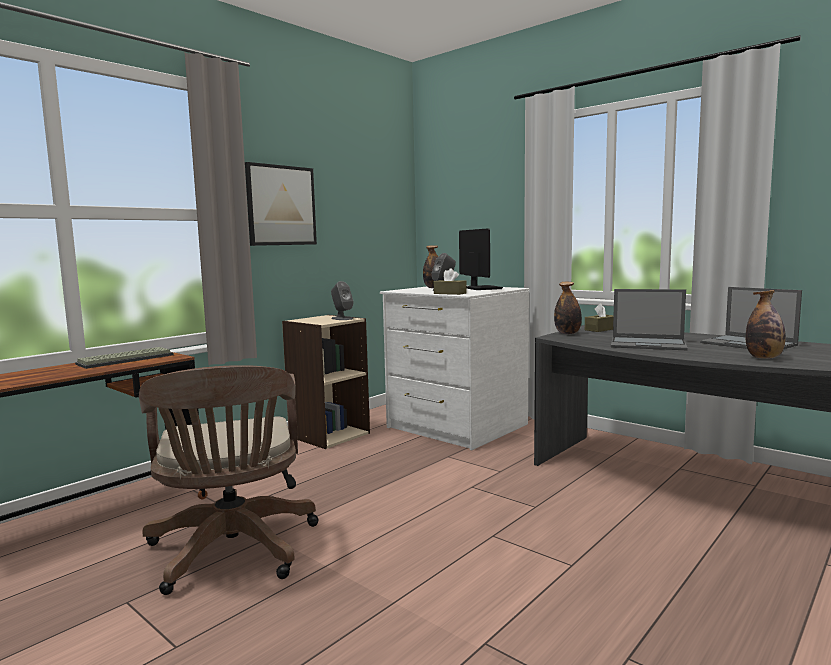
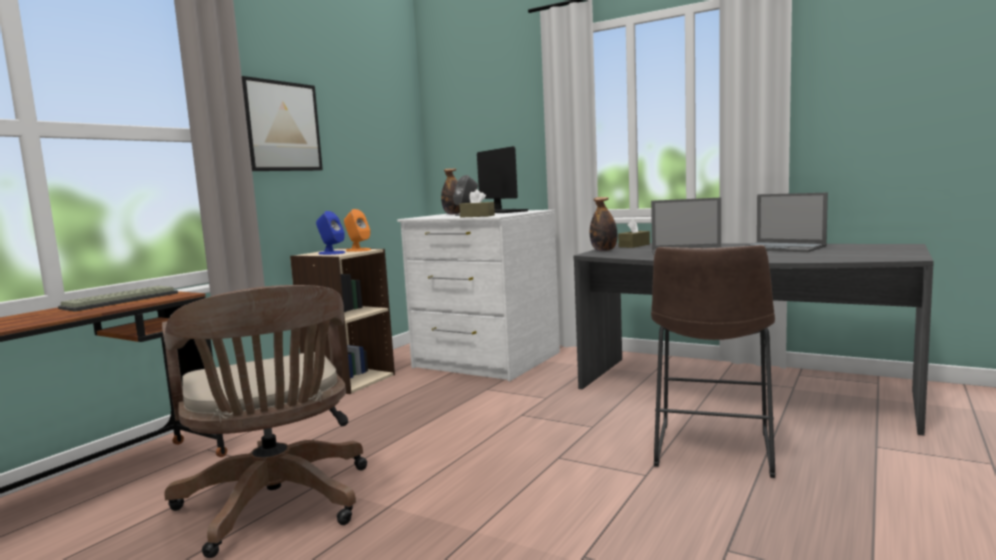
camera: 10 degrees left, 0 degrees up
(317, 320) = (331, 253): none -> blue speaker
(342, 318) = (358, 250): grey speaker -> orange speaker
(646, 548) = (711, 451): none -> brown stool
(764, 358) = (804, 256): bottle -> none

